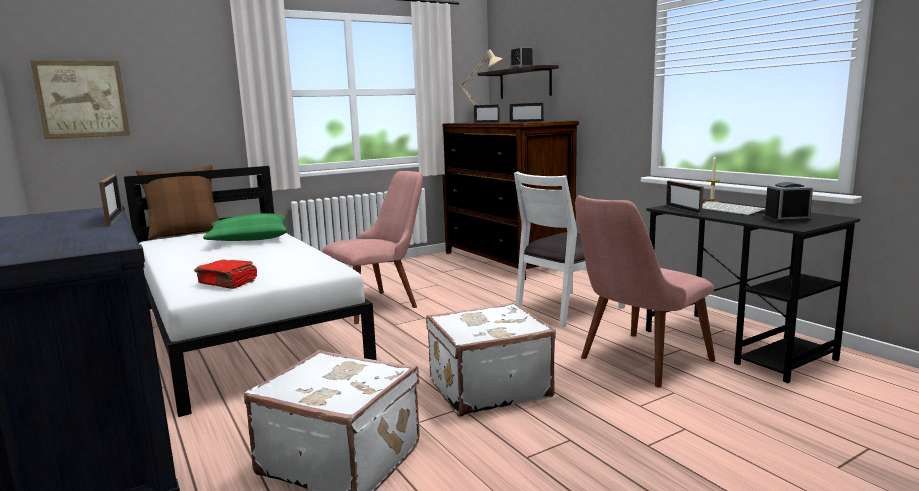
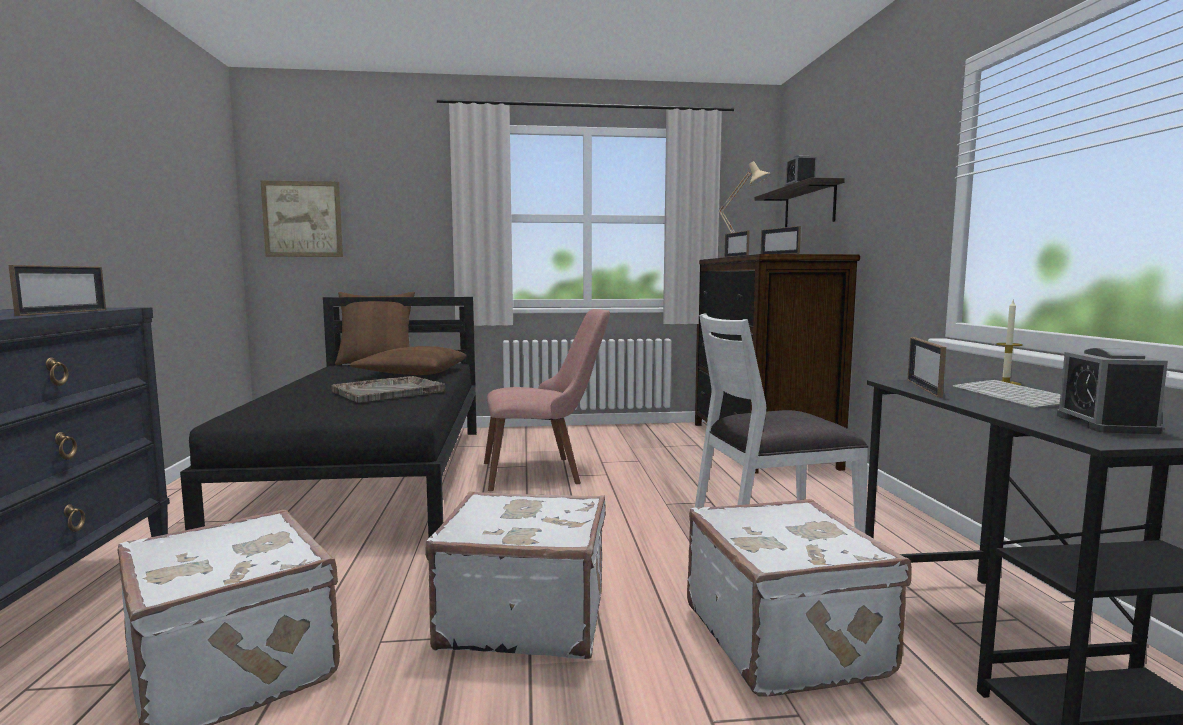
camera: 25 degrees right, 5 degrees down
(228, 283) = (287, 412): red book -> none
(244, 332) = (374, 478): white bed -> black bed
(249, 239) = (412, 373): green pillow -> brown pillow
(272, 255) = (389, 391): none -> grey tray
(636, 363) = (787, 639): pink chair -> white suitcase
(786, 219) = (1105, 424): alarm clock -> alarm clock turned 105 degrees counterclockwise

